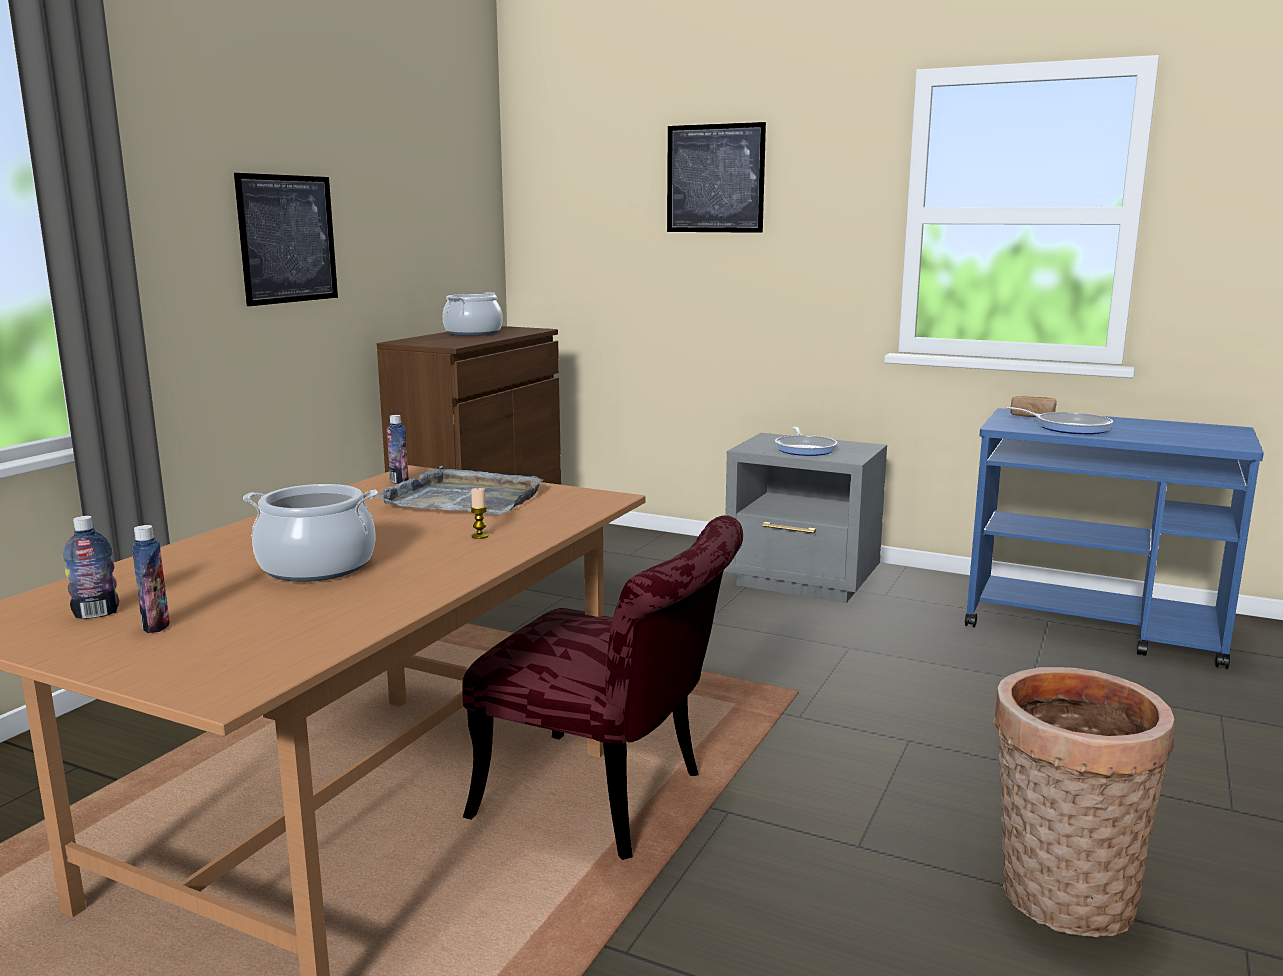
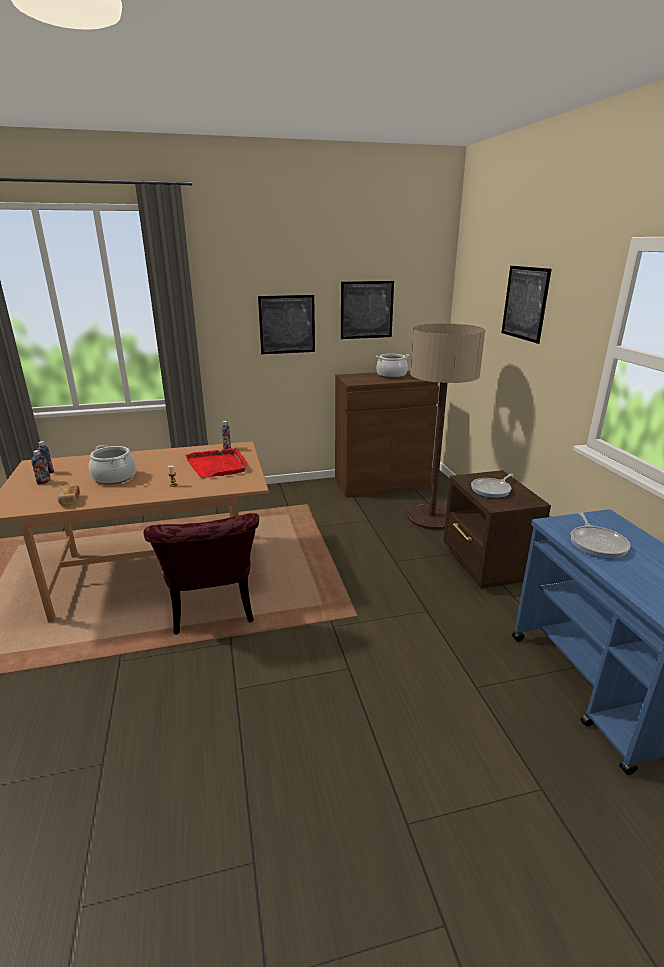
camera: 50 degrees right, 10 degrees up
(404, 212) = (366, 310): none -> picture
(464, 499) = (218, 465): grey tray -> red tray
(640, 563) = (431, 518): none -> floor lamp
(803, 582) = (485, 566): grey nightstand -> brown nightstand
(1032, 415) = (608, 524): bread -> bread (69, 501)
(1060, 900) = (243, 771): basket -> none

